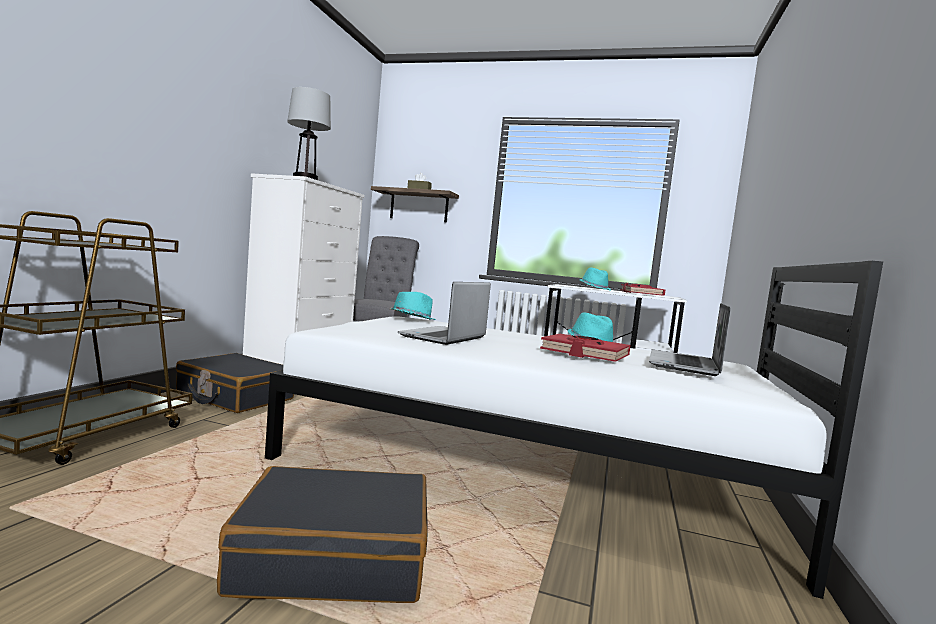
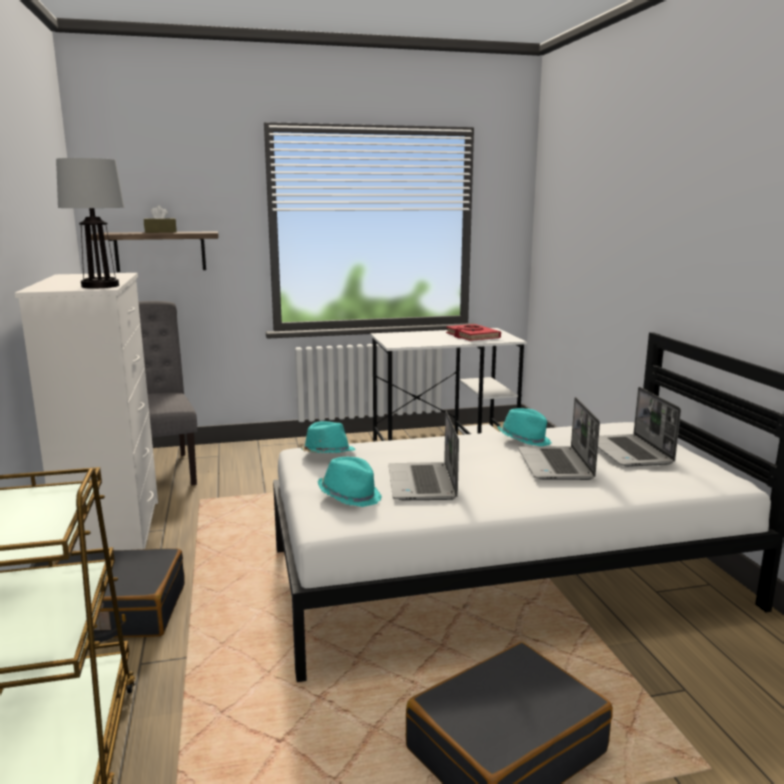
camera: 30 degrees left, 10 degrees up
(584, 353) = (556, 465): red book -> laptop
(594, 288) = (422, 337): turquoise hat -> turquoise hat (350, 496)

